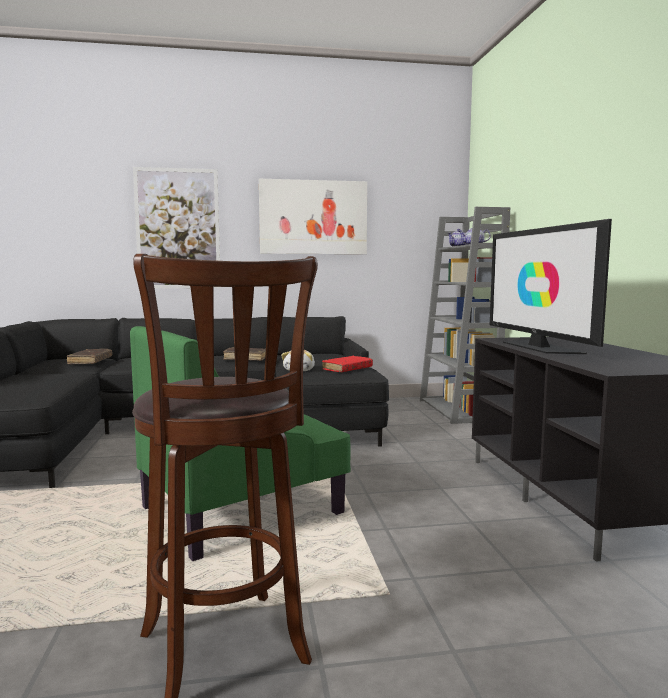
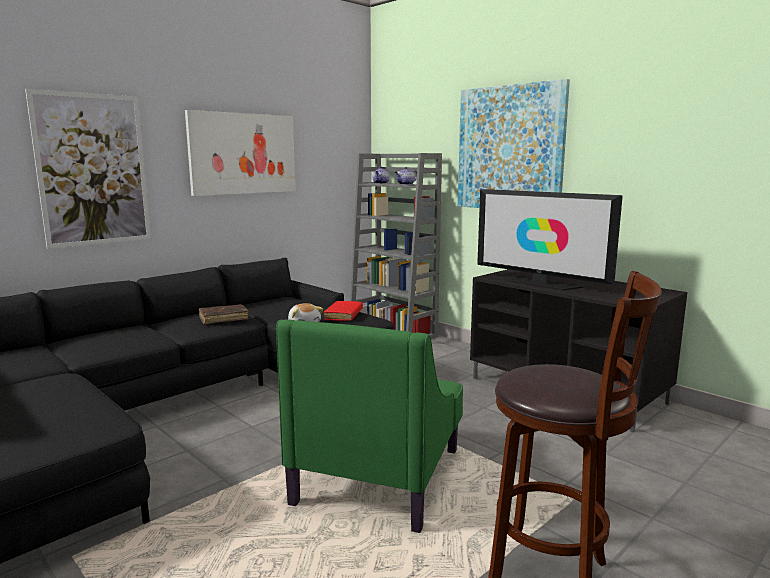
camera: 35 degrees left, 5 degrees up
(90, 361) = (35, 356): brown book -> none
(566, 190) = (509, 148): none -> picture

